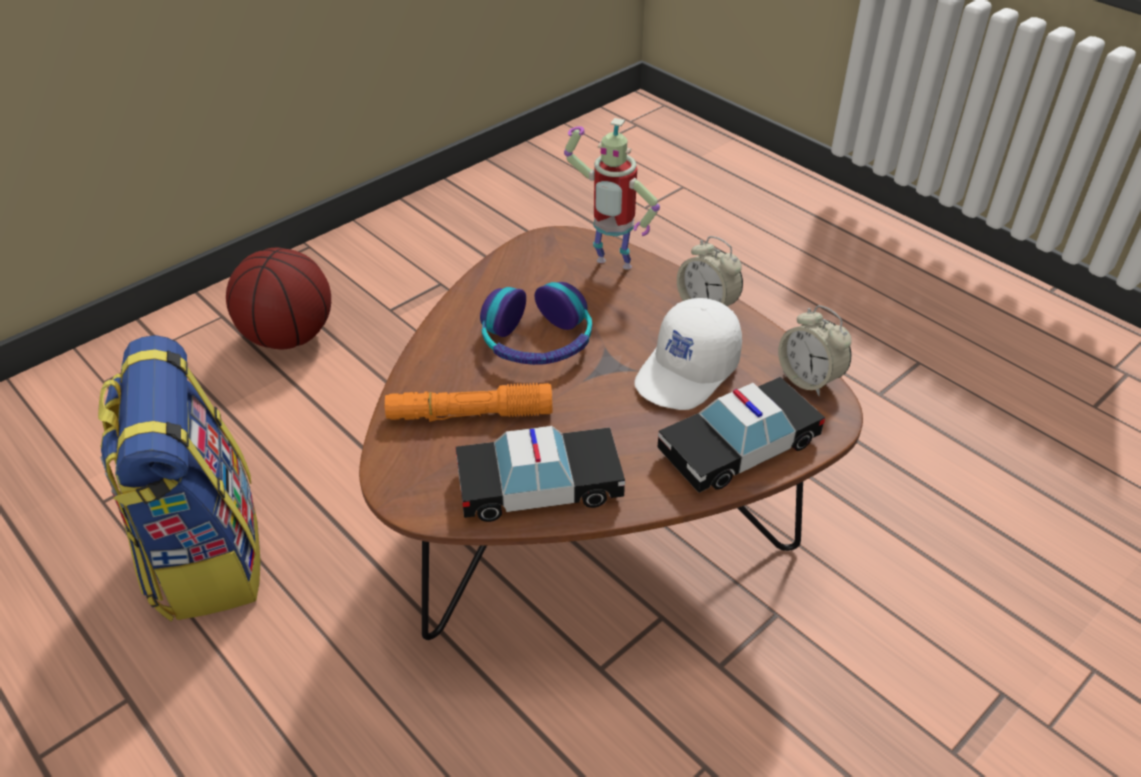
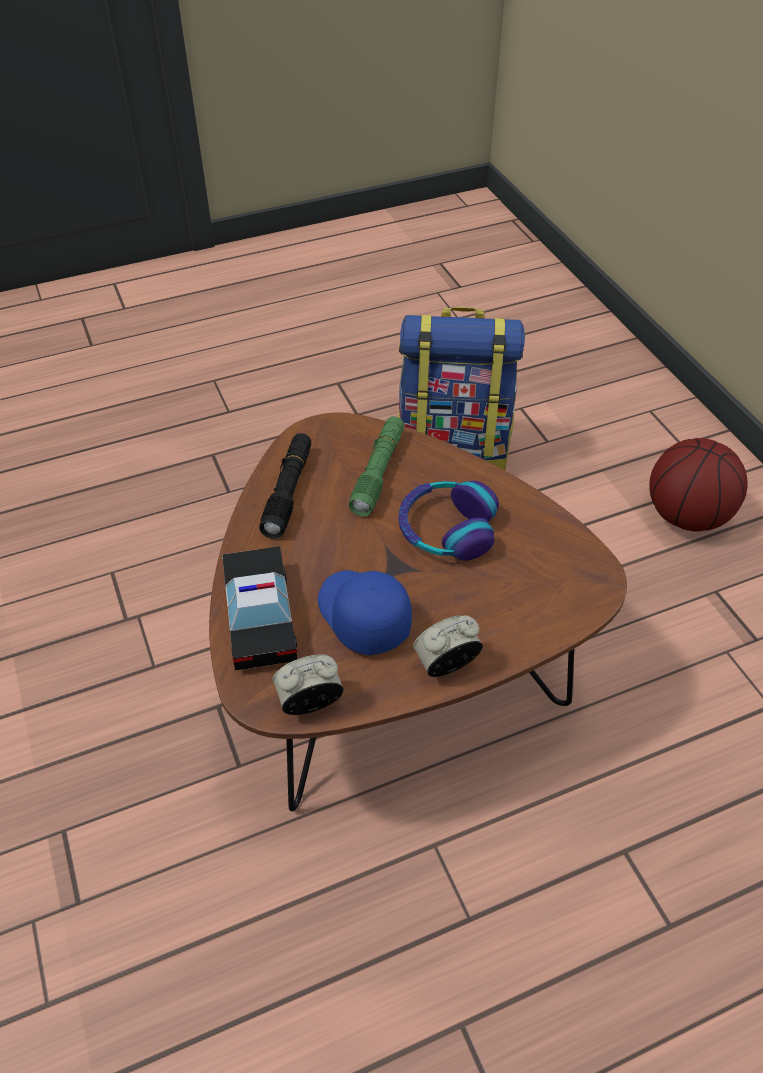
camera: 110 degrees right, 5 degrees up
(469, 414) = (378, 472): orange flashlight -> green flashlight
(539, 486) = (288, 492): toy car -> black flashlight
(611, 266) = (538, 611): toy robot -> none
(688, 372) = (361, 616): white cap -> blue cap

